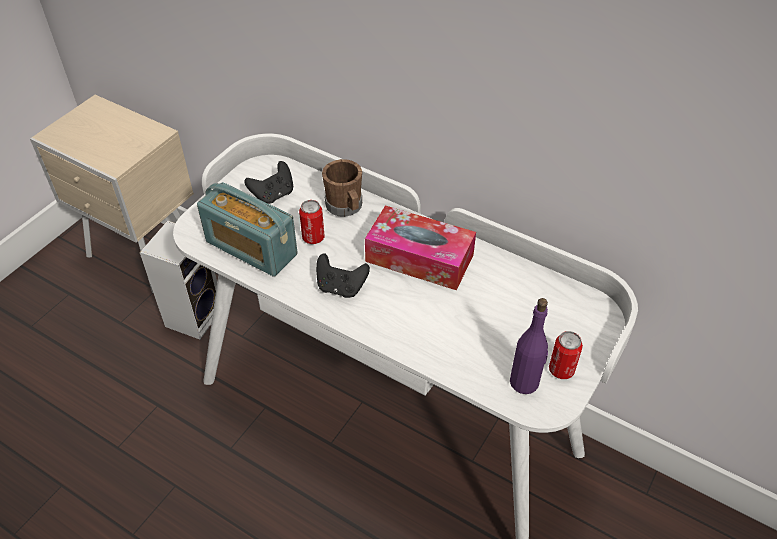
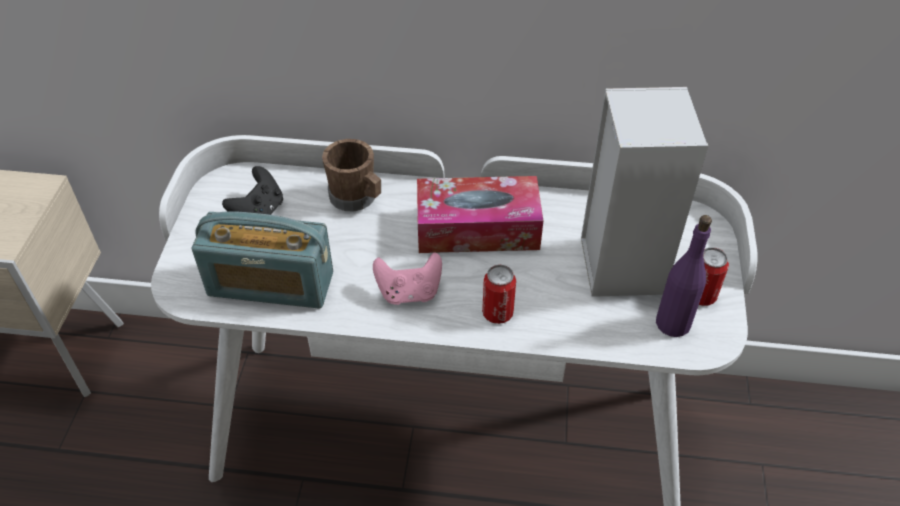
camera: 25 degrees left, 0 degrees up
(194, 315) = (155, 403): speaker -> speaker (618, 262)
(313, 237) = (340, 246): can -> can (497, 313)
(341, 287) = (409, 292): black game controller -> pink game controller

